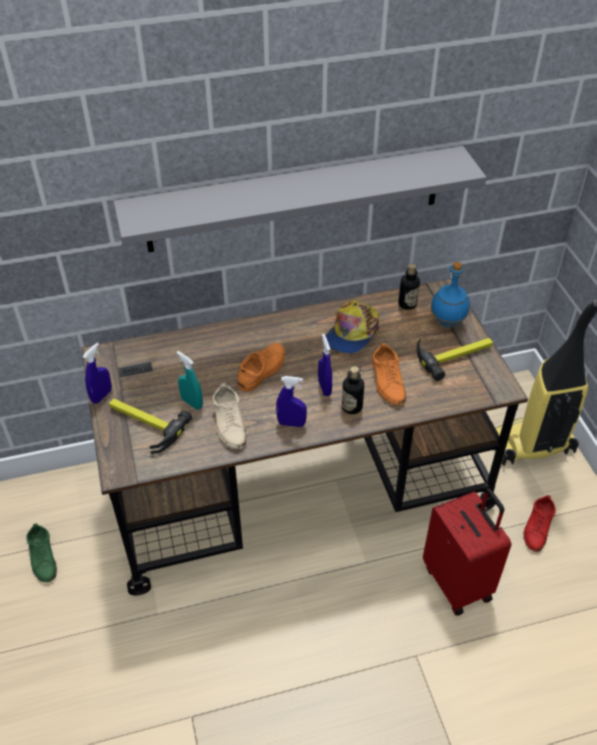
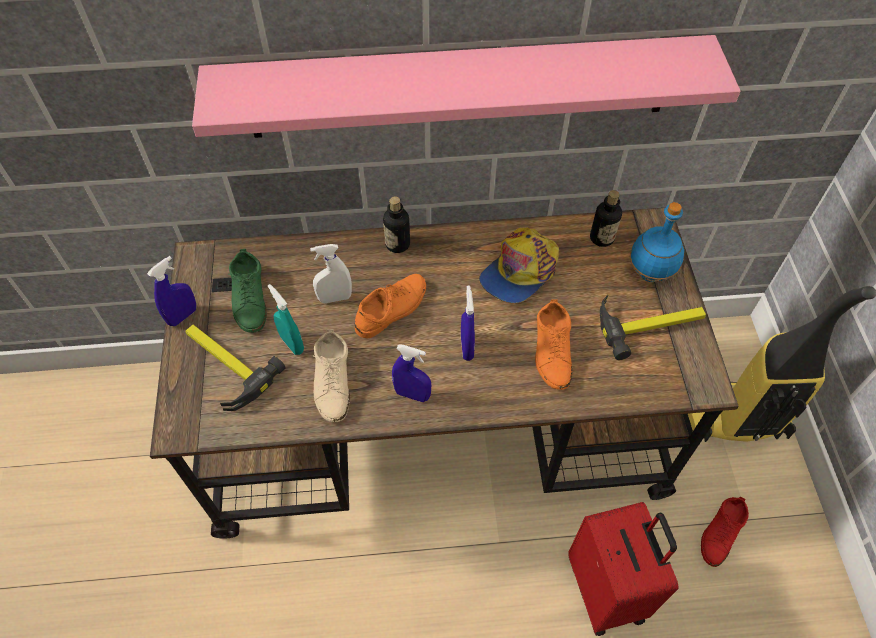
camera: 10 degrees right, 10 degrees up
(43, 557) = (128, 470): green shoe -> green shoe (250, 298)
(217, 368) = (335, 298): none -> white spray bottle
(295, 199) = (460, 87): grey shelf -> pink shelf
(352, 407) = (496, 382): bottle -> bottle (397, 244)

